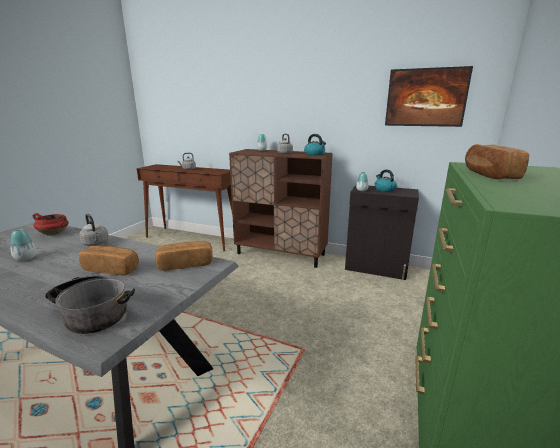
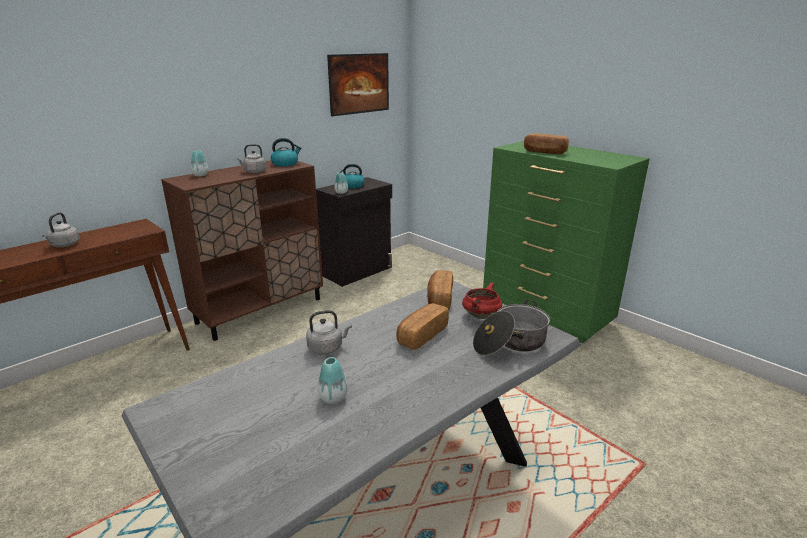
camera: 65 degrees left, 5 degrees up
(54, 234) = (240, 385): red cooking pot -> red cooking pot (481, 315)

